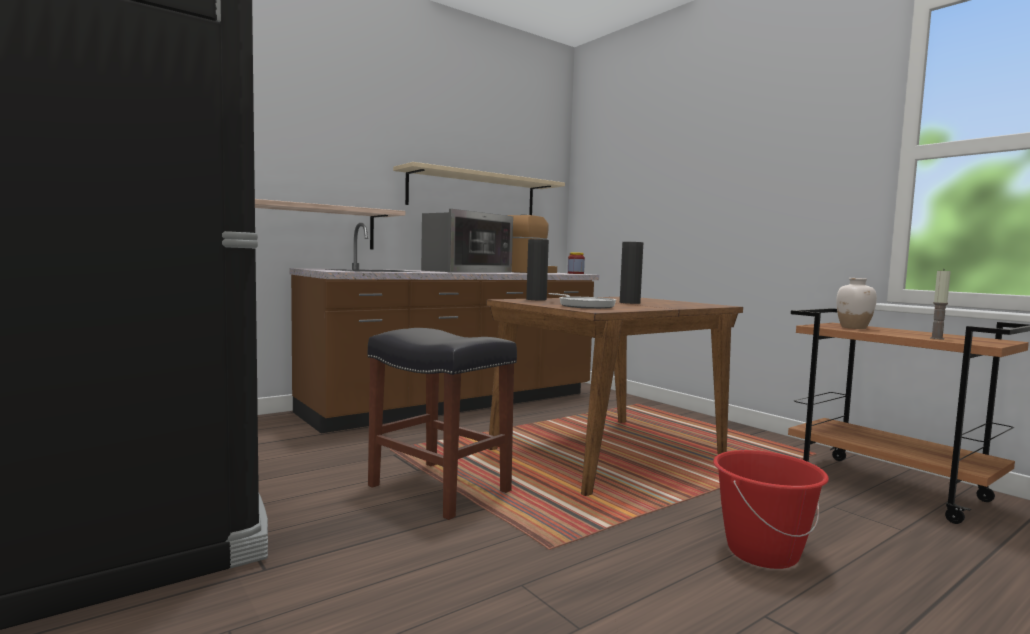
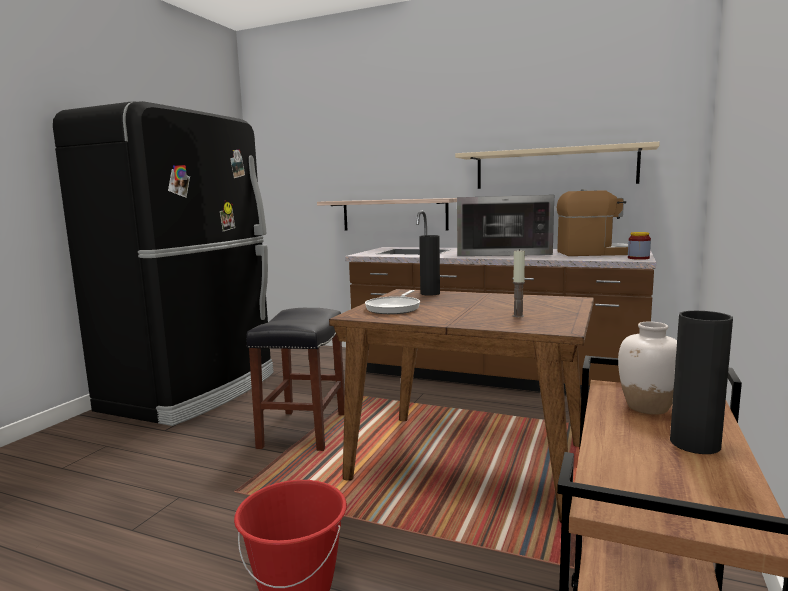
camera: 60 degrees right, 5 degrees up
(629, 302) = (482, 309): black vase -> black vase (695, 444)
(937, 338) = (613, 463): candle -> candle (518, 316)

